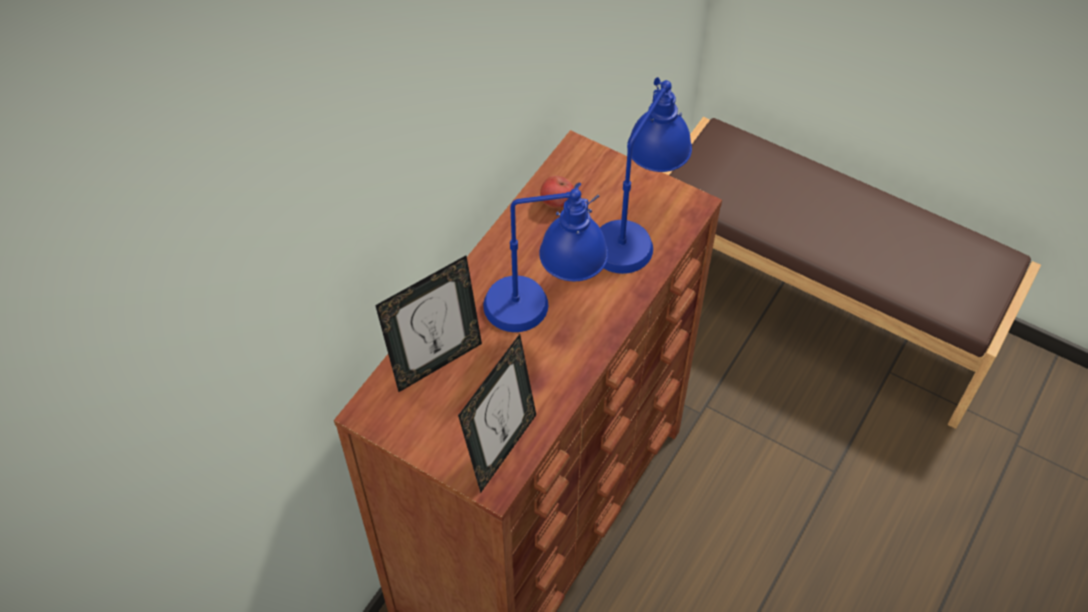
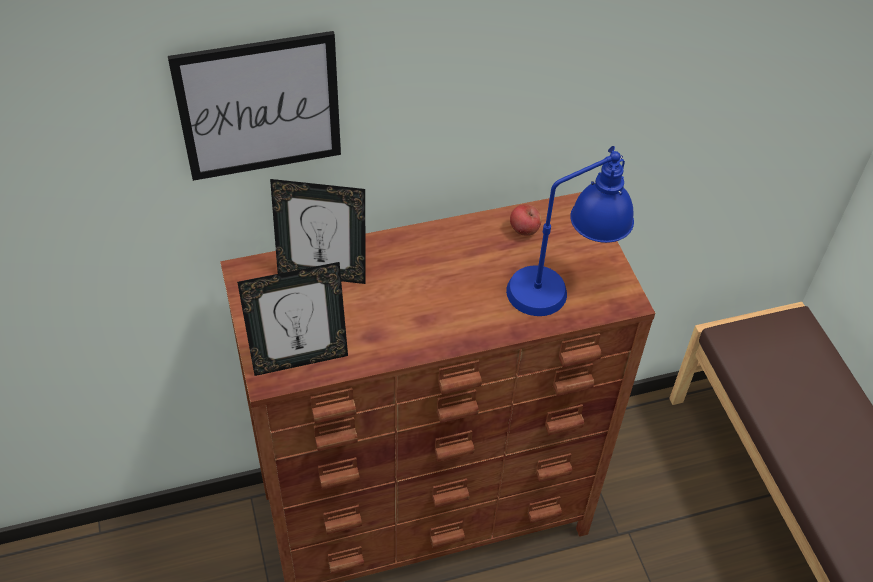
camera: 40 degrees right, 5 degrees down
(335, 243) = (259, 107): none -> picture
(544, 309) = (433, 293): blue table lamp -> none

